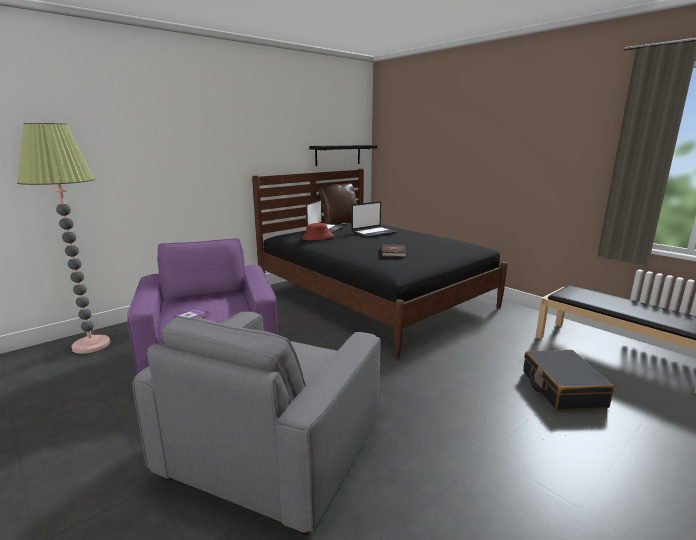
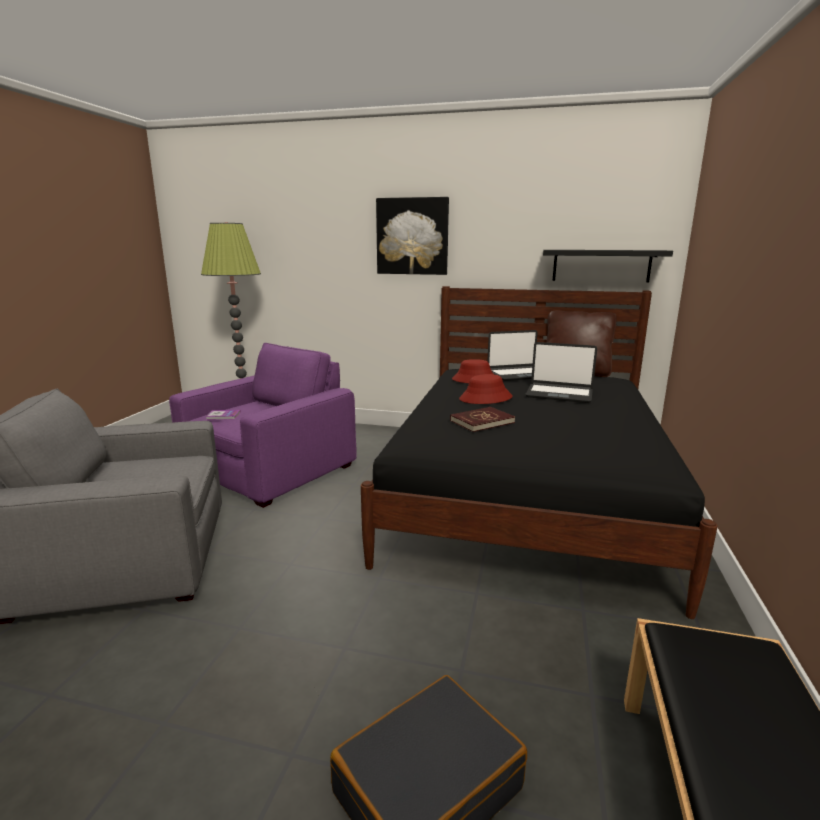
camera: 55 degrees right, 0 degrees up
(223, 137) = (412, 236): none -> picture
(356, 243) = (485, 398): none -> red hat

